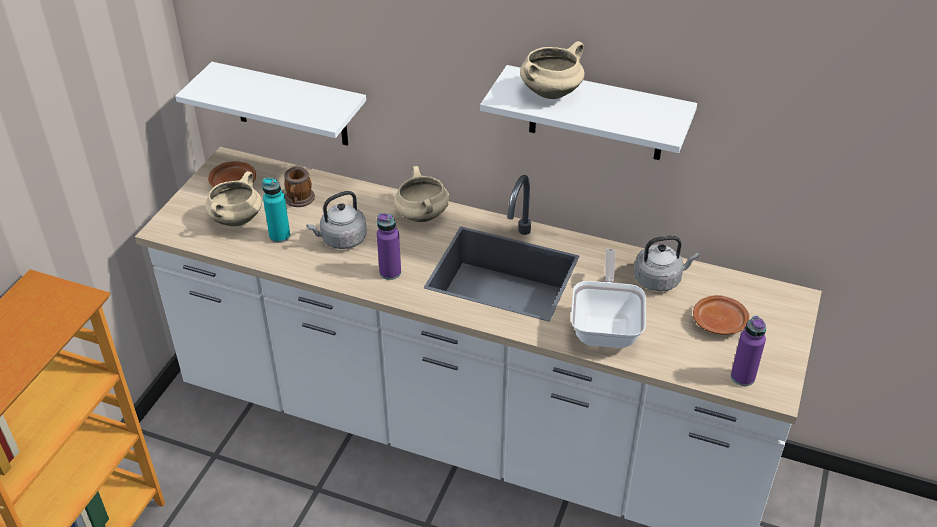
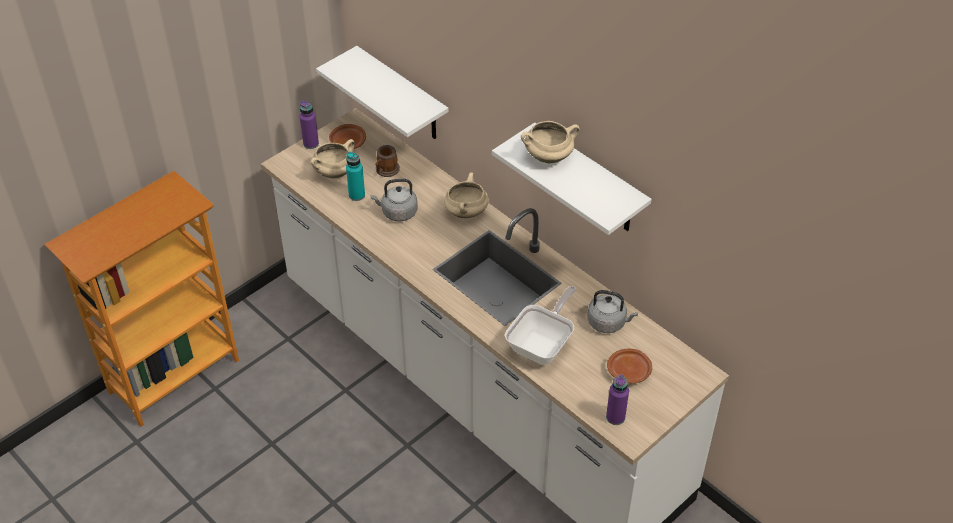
camera: 25 degrees right, 5 degrees up
(390, 272) = (416, 249): purple bottle -> purple bottle (311, 144)

